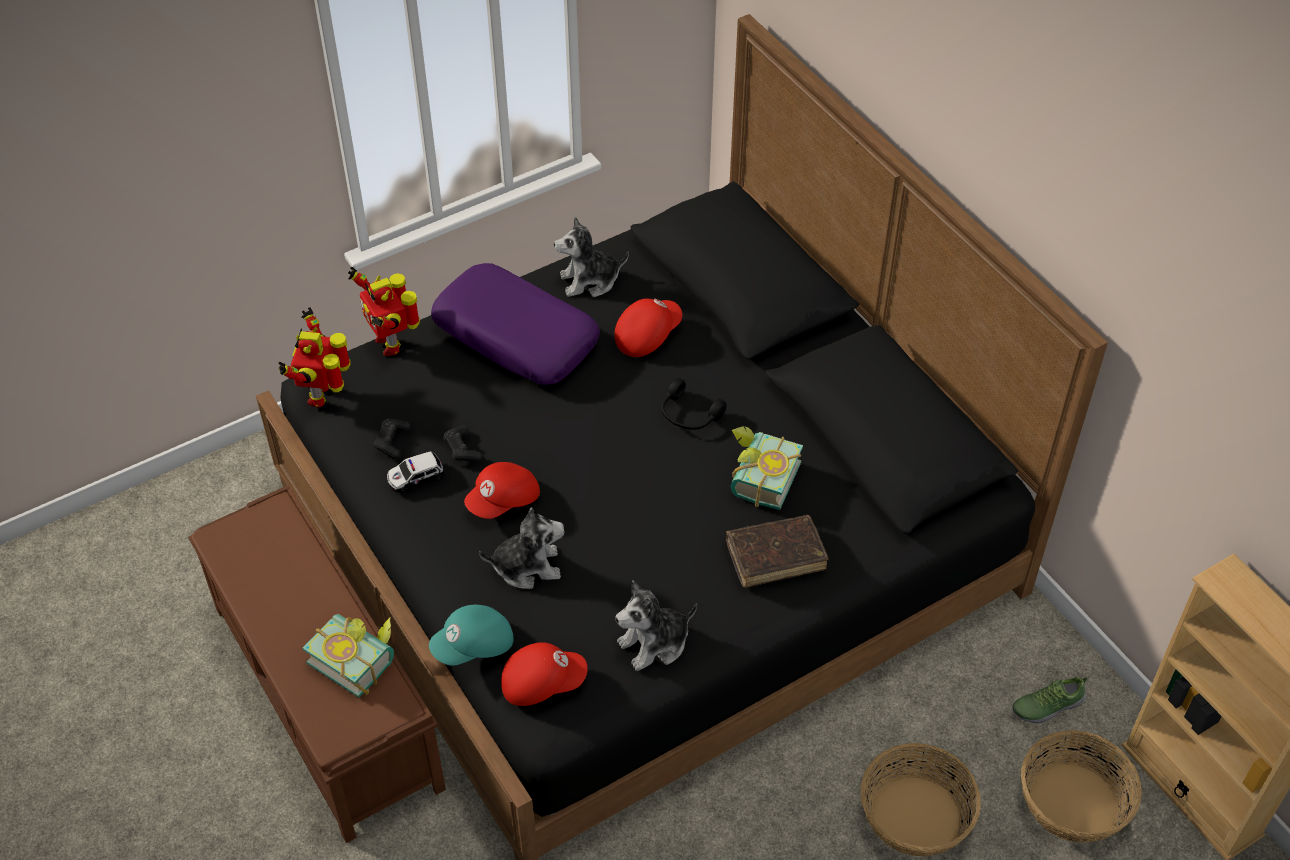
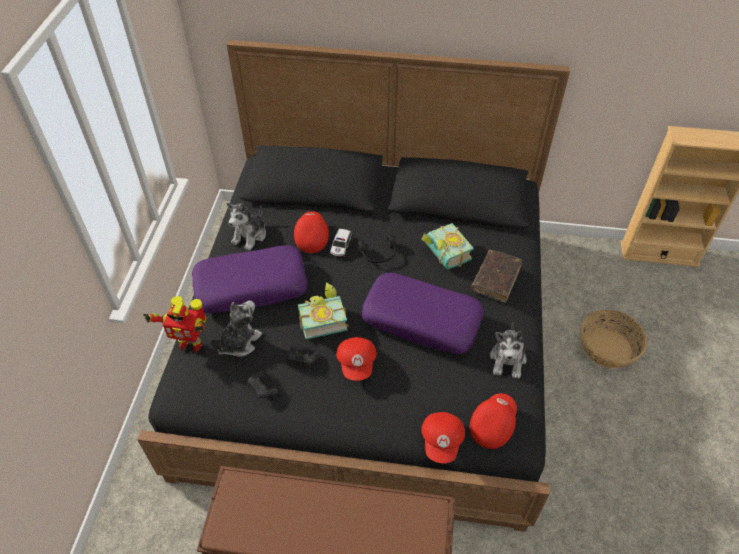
camera: 50 degrees left, 0 degrees up
(323, 394) = (189, 400): toy robot -> none
(357, 658) = (382, 510): book -> book (322, 319)
(415, 477) = (299, 393): toy car -> toy car (341, 246)
(474, 646) = (442, 441): turquoise cap -> red cap
(527, 566) = (410, 381): plush toy -> plush toy (240, 342)
(629, 521) = (422, 320): none -> purple pillow
(1047, 705) = (585, 267): shoe -> none
(1072, 802) = (638, 293): basket -> none

